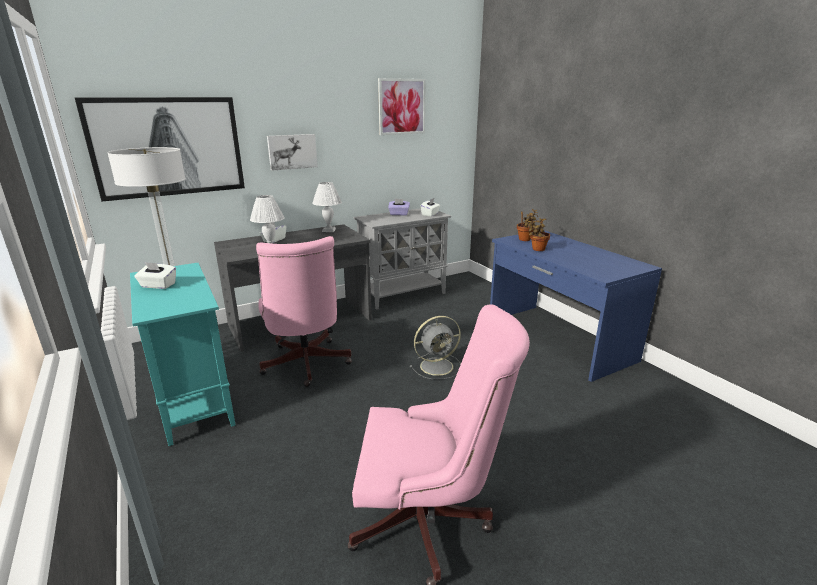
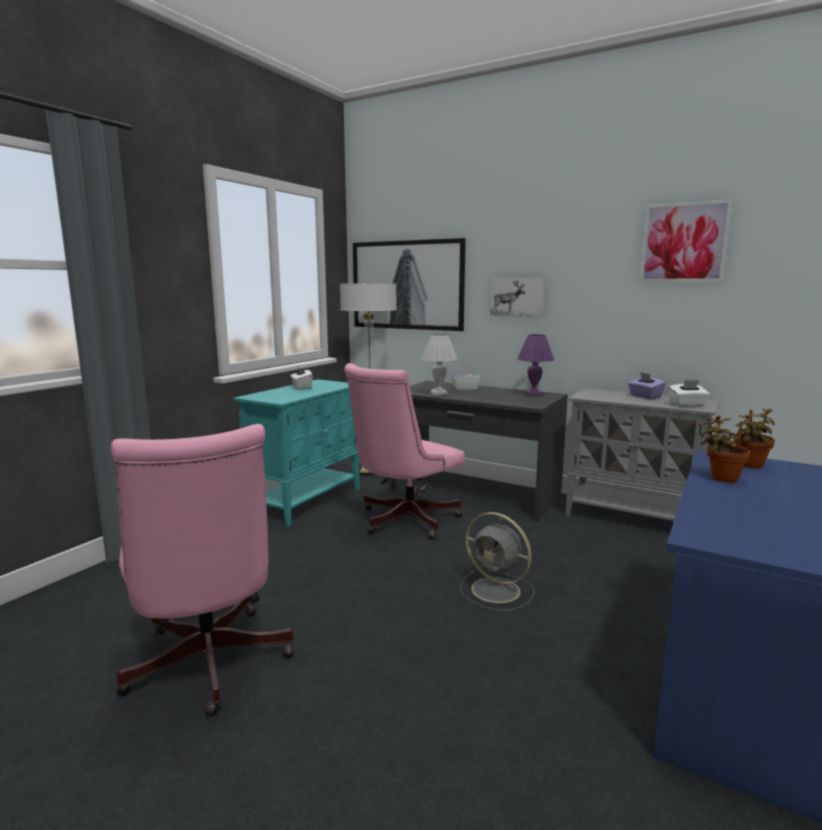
camera: 60 degrees right, 10 degrees down
(329, 230) = (534, 394): white table lamp -> purple table lamp

